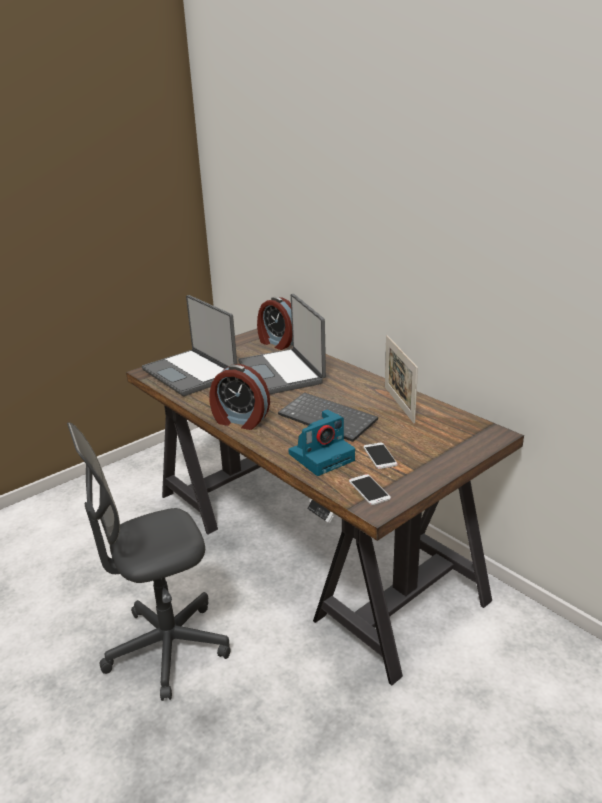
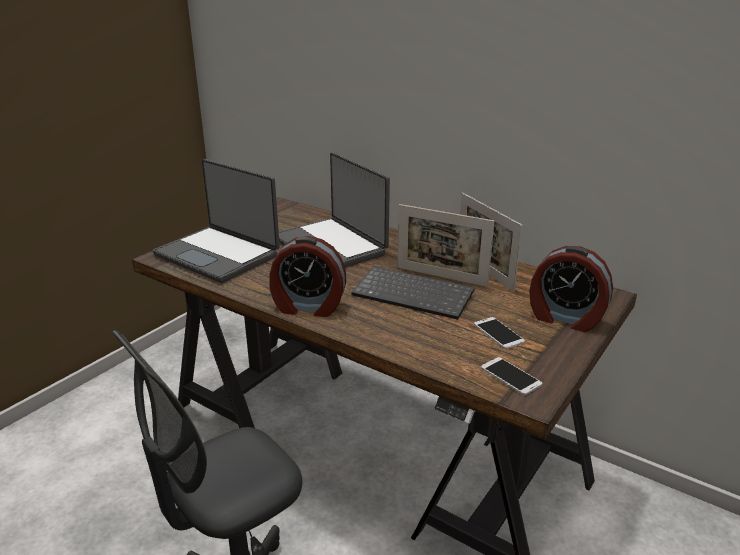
camera: 15 degrees left, 0 degrees up
(277, 343) = (308, 213): alarm clock -> alarm clock (565, 318)
(322, 456) = (432, 341): camera -> none
(359, 405) = (441, 276): none -> picture frame

